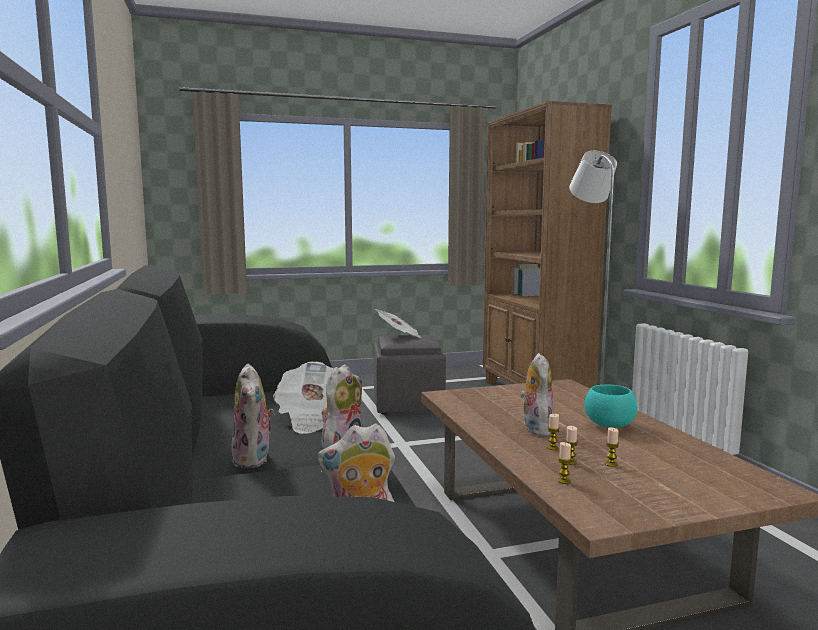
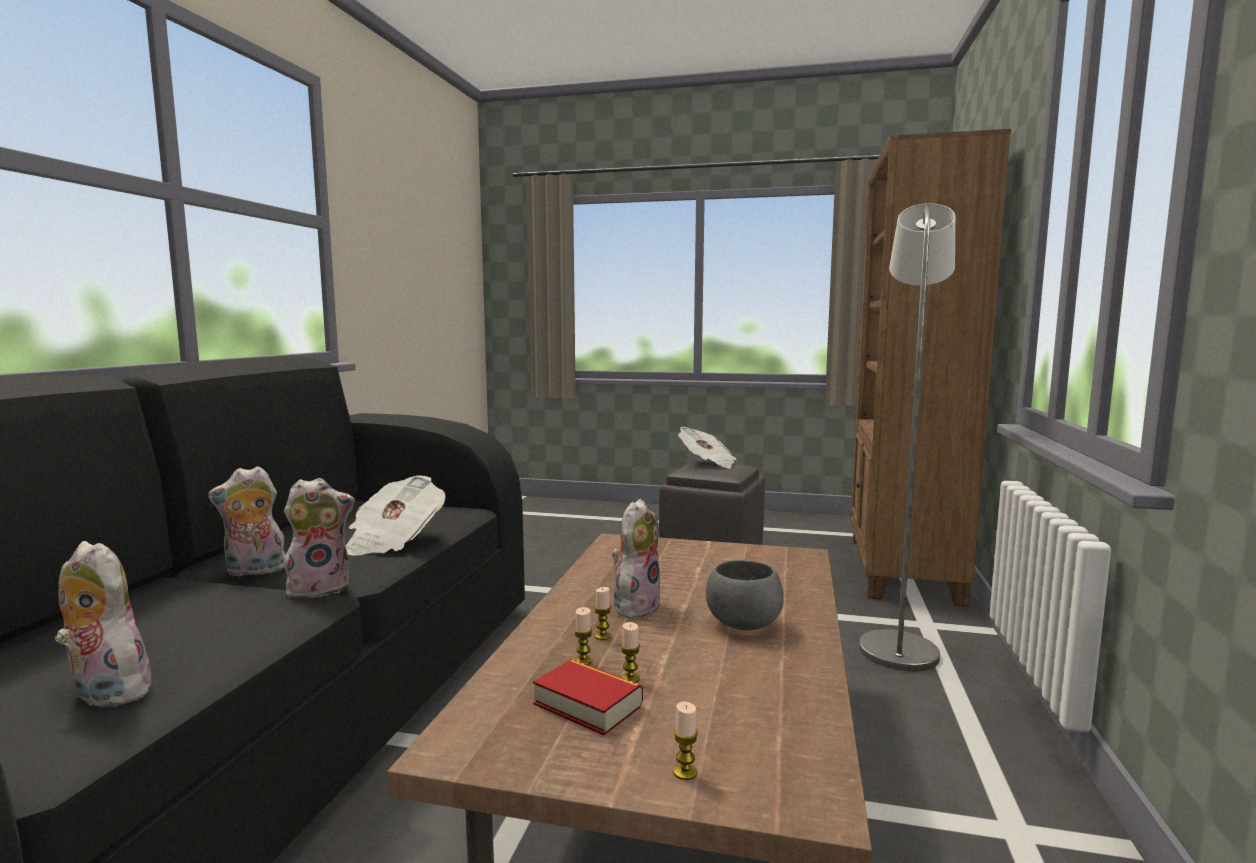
camera: 30 degrees right, 0 degrees up
(254, 459) = (254, 571): plush toy -> plush toy turned 60 degrees clockwise
(563, 481) = (523, 683): candle -> candle (685, 772)
(609, 425) = (743, 624): turquoise bowl -> grey bowl
(618, 481) = (588, 704): none -> book

